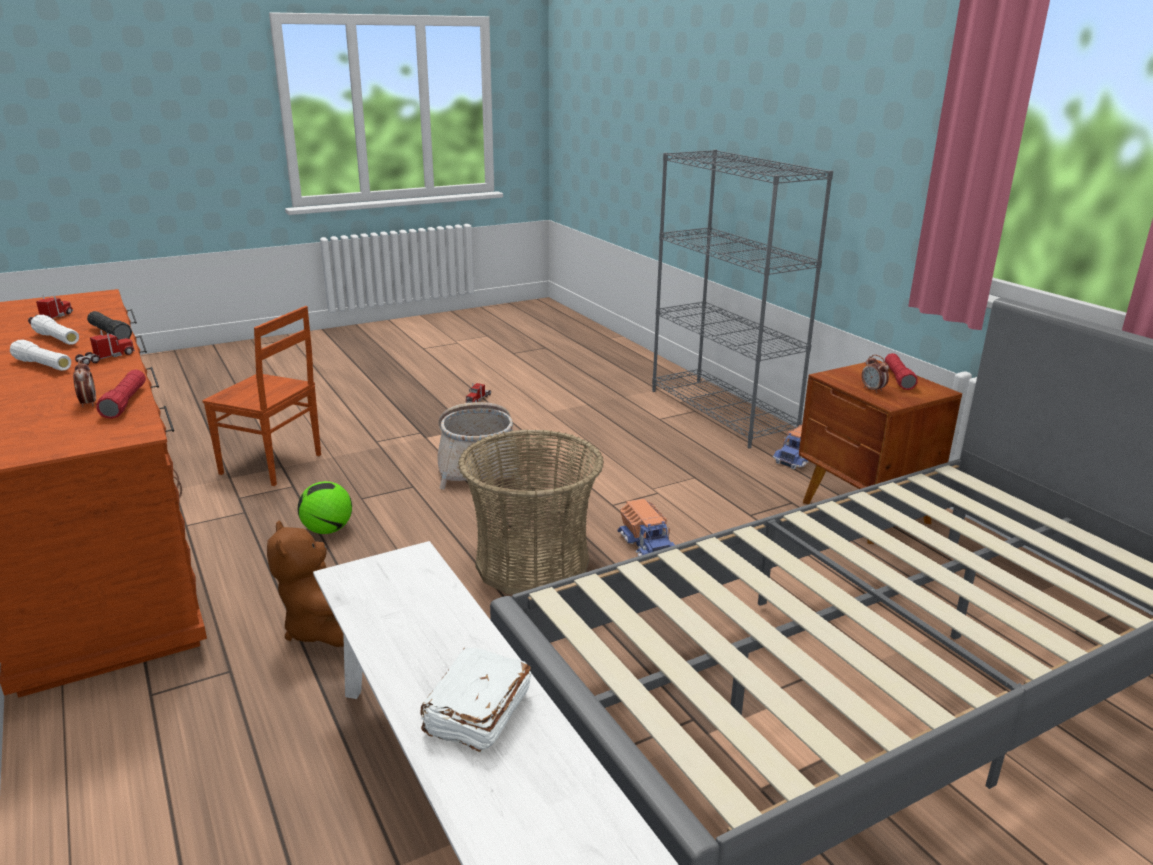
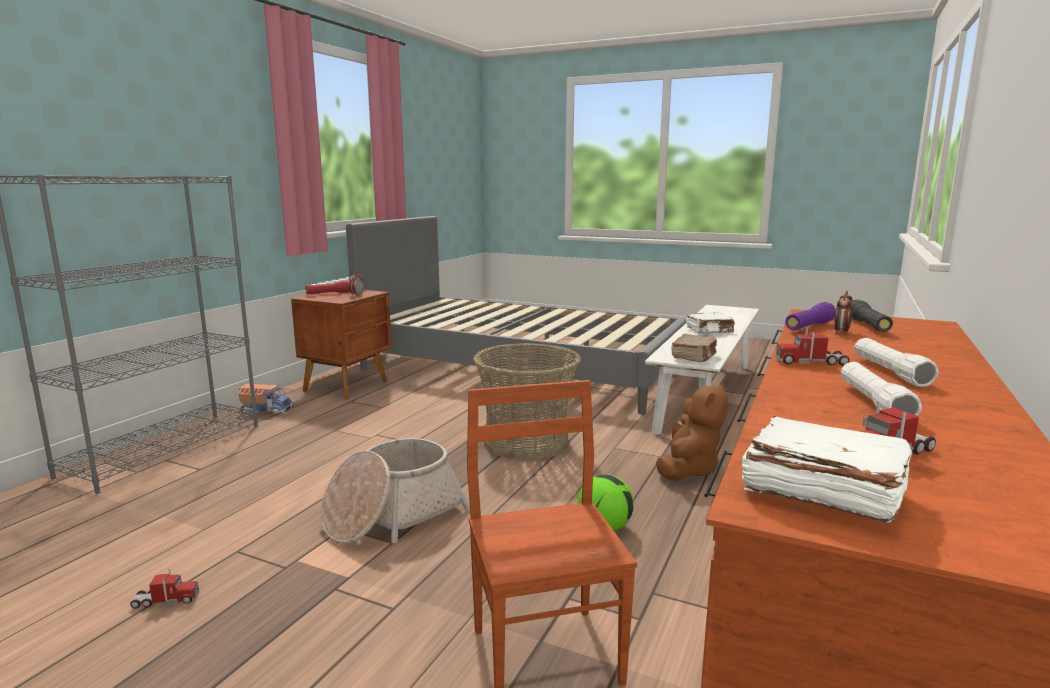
camera: 125 degrees left, 10 degrees down
(80, 301) = (820, 491): none -> white book
(110, 334) = (792, 390): black flashlight -> black flashlight (867, 326)
(125, 403) = (809, 327): red flashlight -> purple flashlight
(379, 583) = (694, 357): none -> brown book
(648, 545) = (458, 421): toy truck -> none

